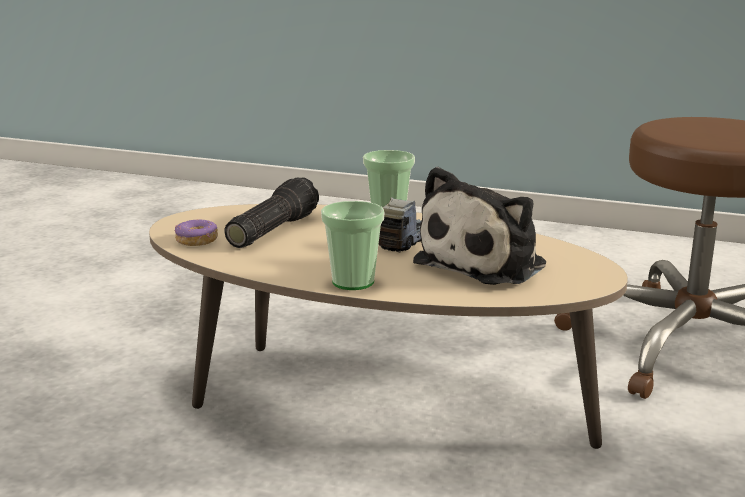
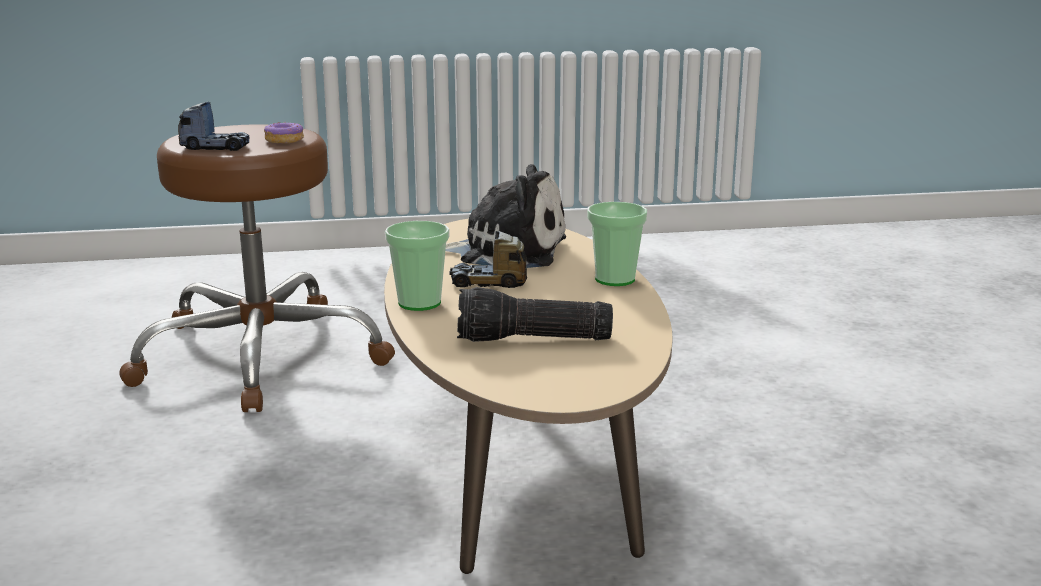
camera: 120 degrees left, 0 degrees up
(197, 240) = (615, 363): donut -> donut (284, 140)
(678, 123) = (215, 147): none -> toy truck

